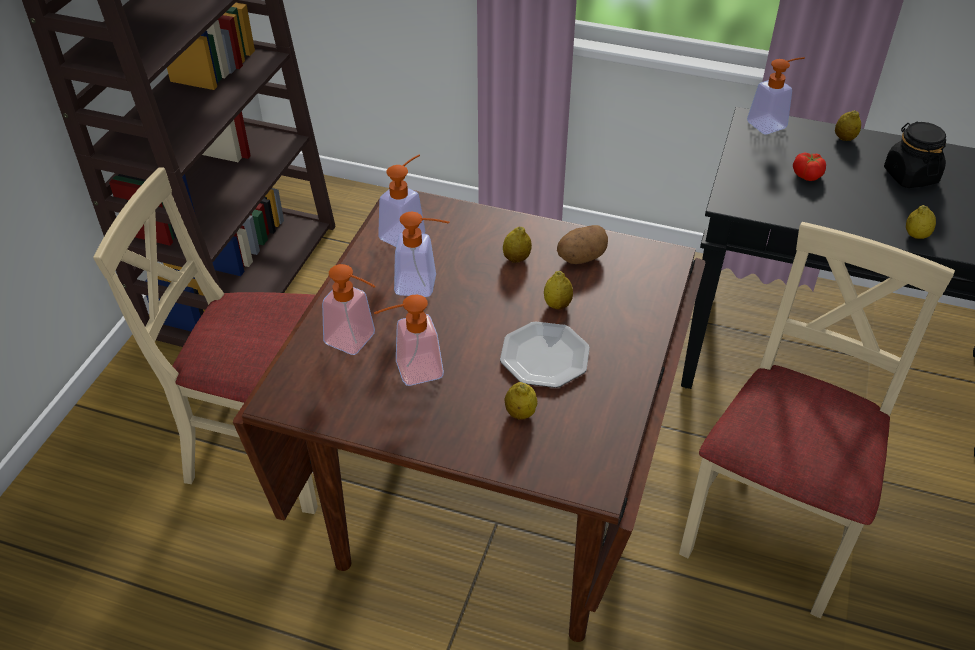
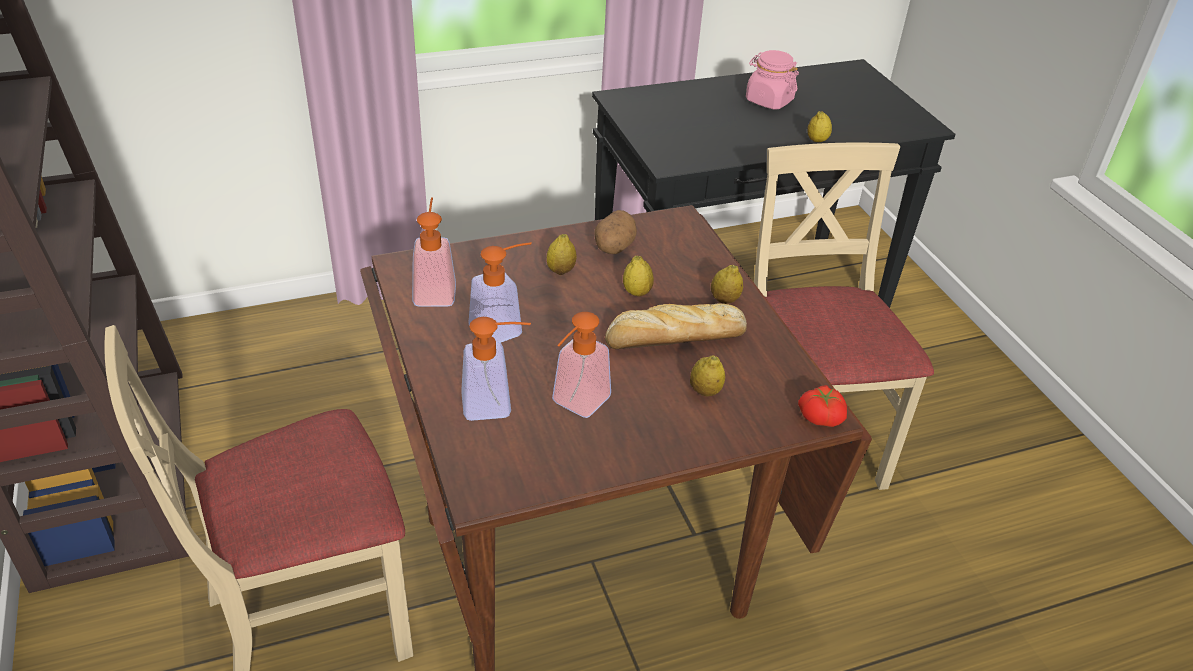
camera: 40 degrees left, 5 degrees down
(543, 357) = (673, 338): plate -> bread
(772, 123) = (633, 95): soap dispenser -> none
(808, 175) = (701, 124): tomato -> tomato (821, 416)
(844, 138) = (697, 89): lemon -> lemon (724, 300)
(910, 175) = (768, 101): black jar -> pink jar

